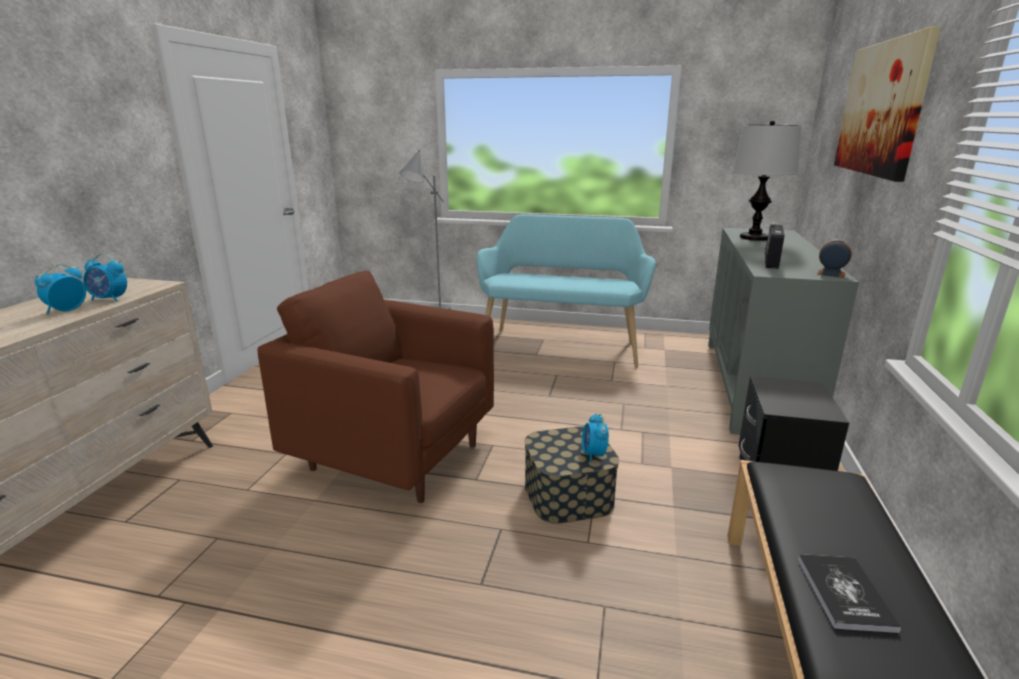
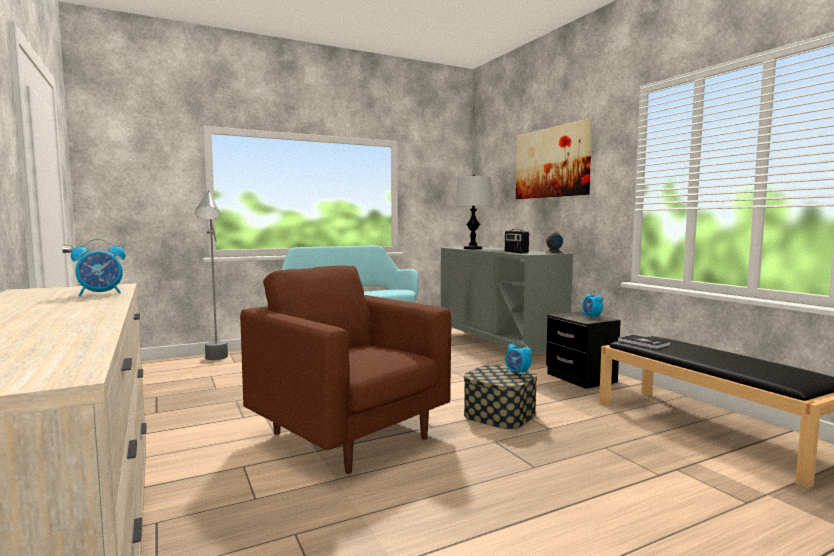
camera: 40 degrees left, 15 degrees down
(66, 310) = (81, 301): alarm clock -> alarm clock (591, 317)
(396, 456) = (350, 435): brown armchair -> brown armchair turned 60 degrees clockwise
(844, 593) = (730, 362): book -> book (643, 343)

